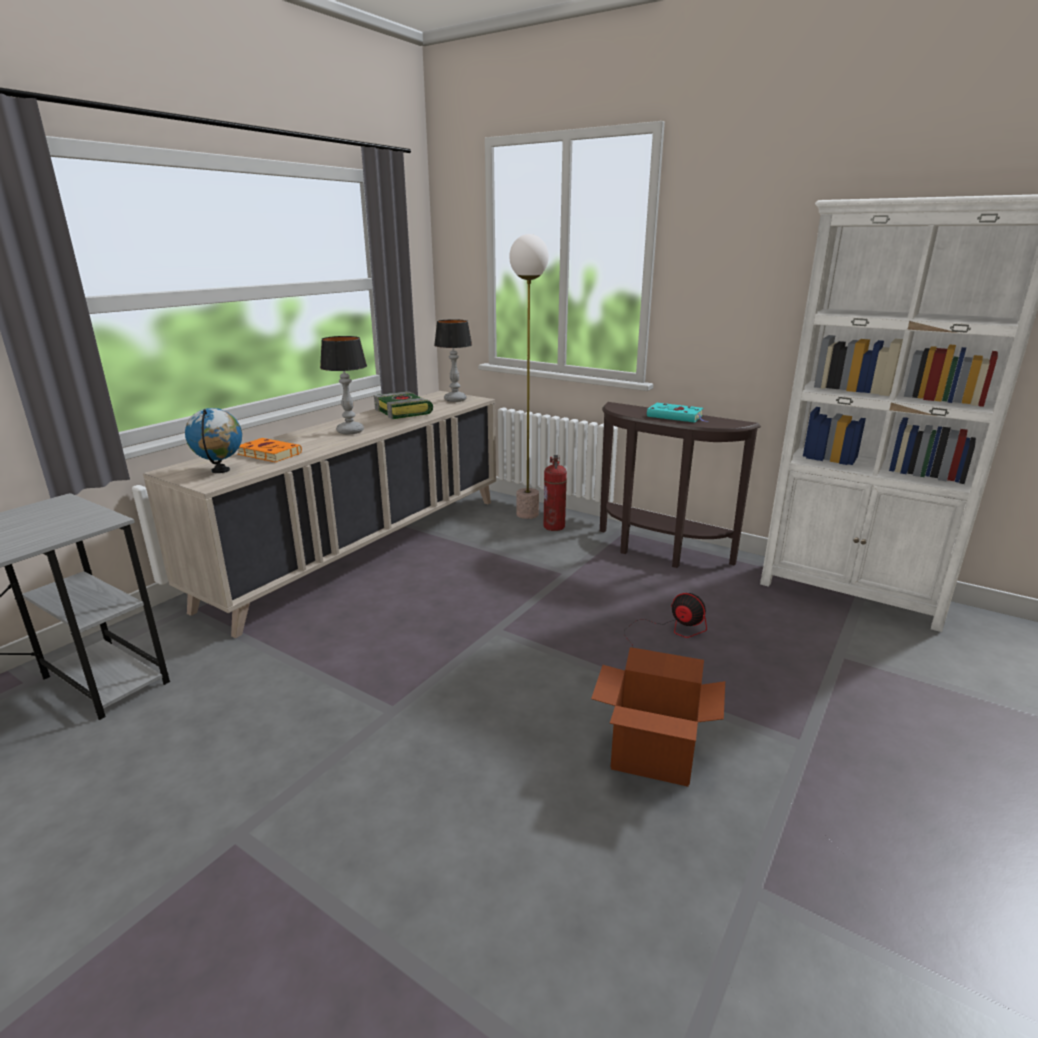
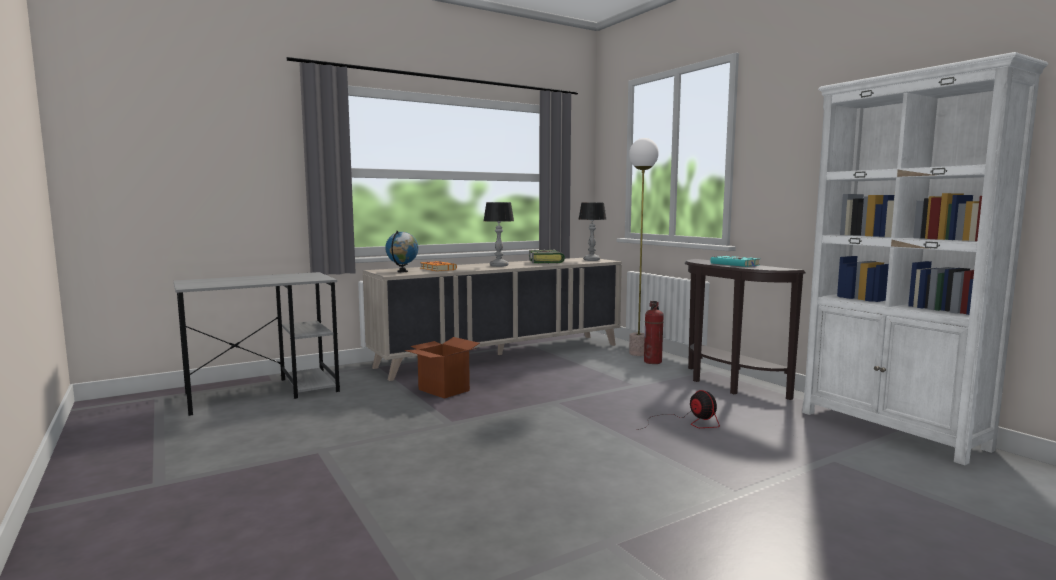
camera: 25 degrees right, 15 degrees down
(652, 756) = (602, 474): cardboard box -> cardboard box (443, 390)

